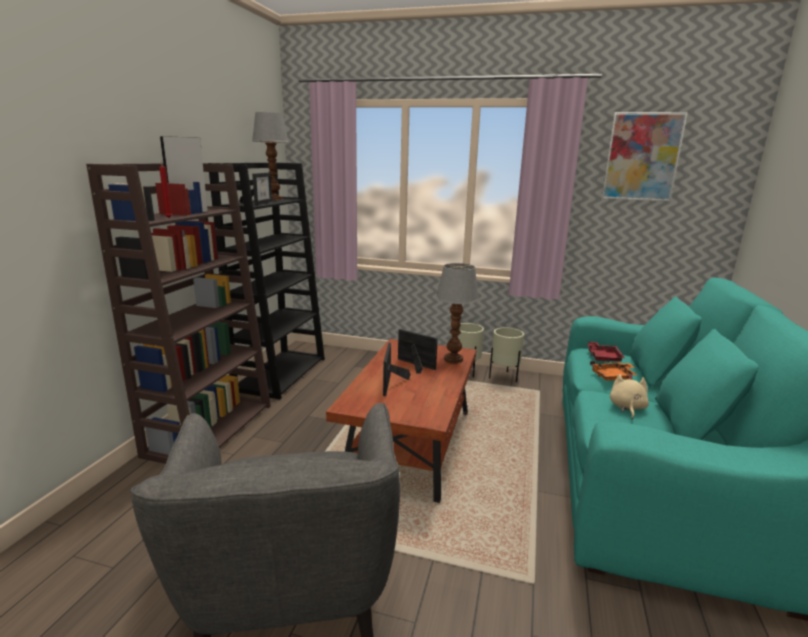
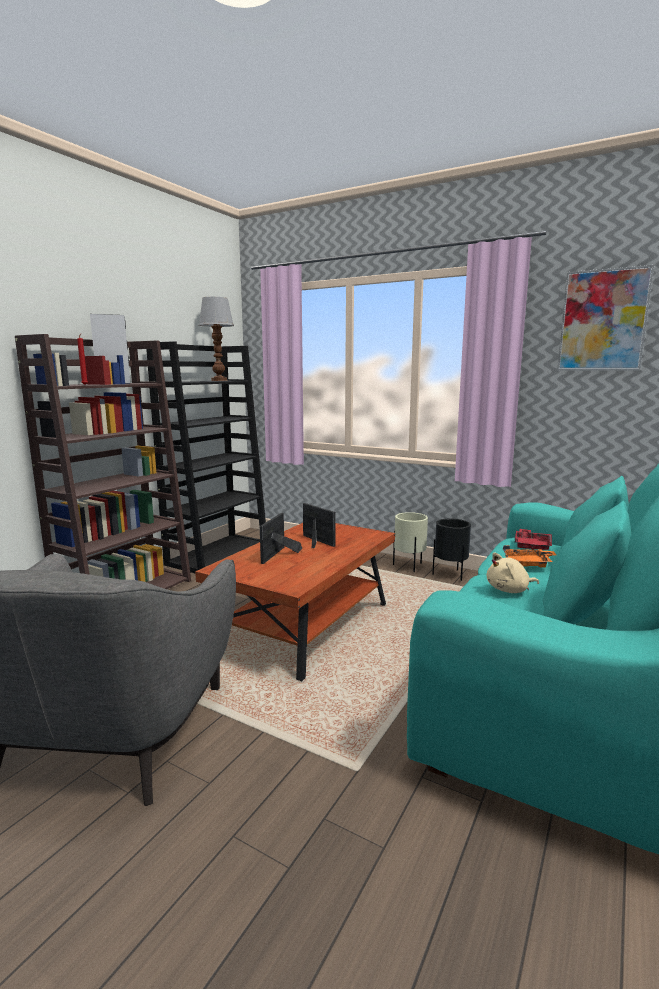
camera: 15 degrees right, 5 degrees down
(260, 203) = (197, 381): picture frame -> none
(454, 359) = (362, 539): table lamp -> none
(504, 377) = (450, 575): beige planter -> black planter
(627, 408) = (509, 590): beige plush toy -> beige plush toy turned 135 degrees counterclockwise

